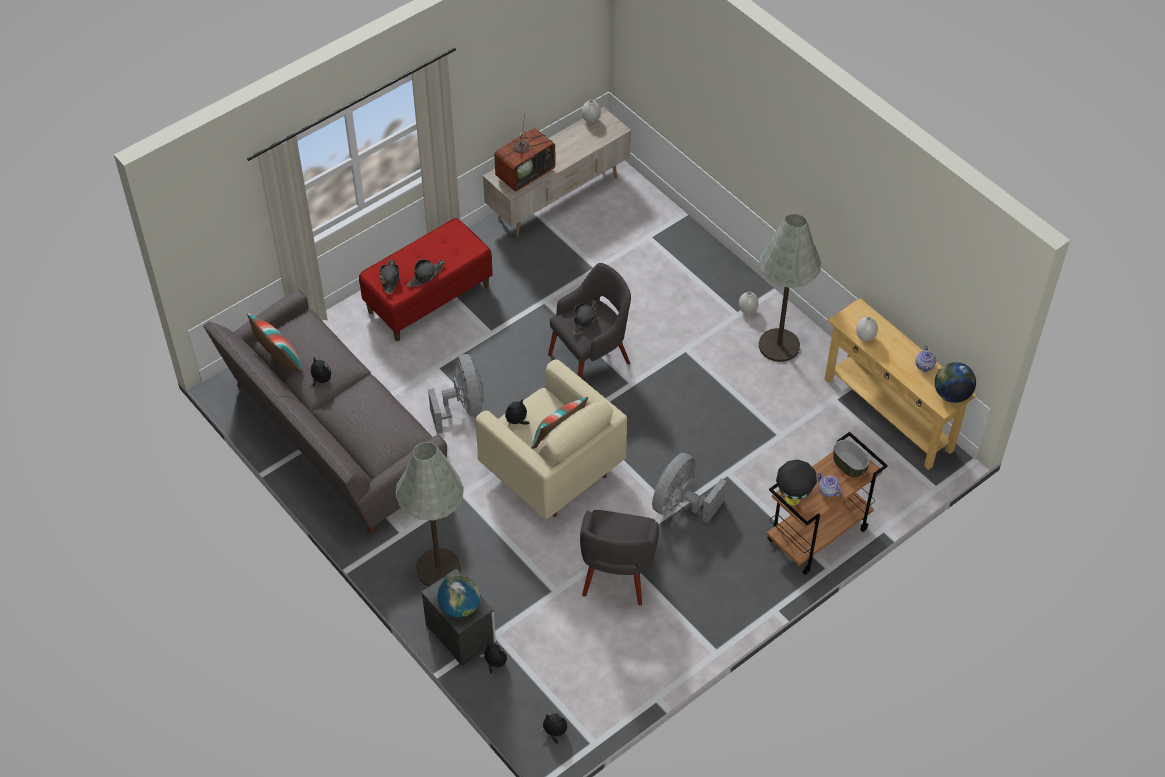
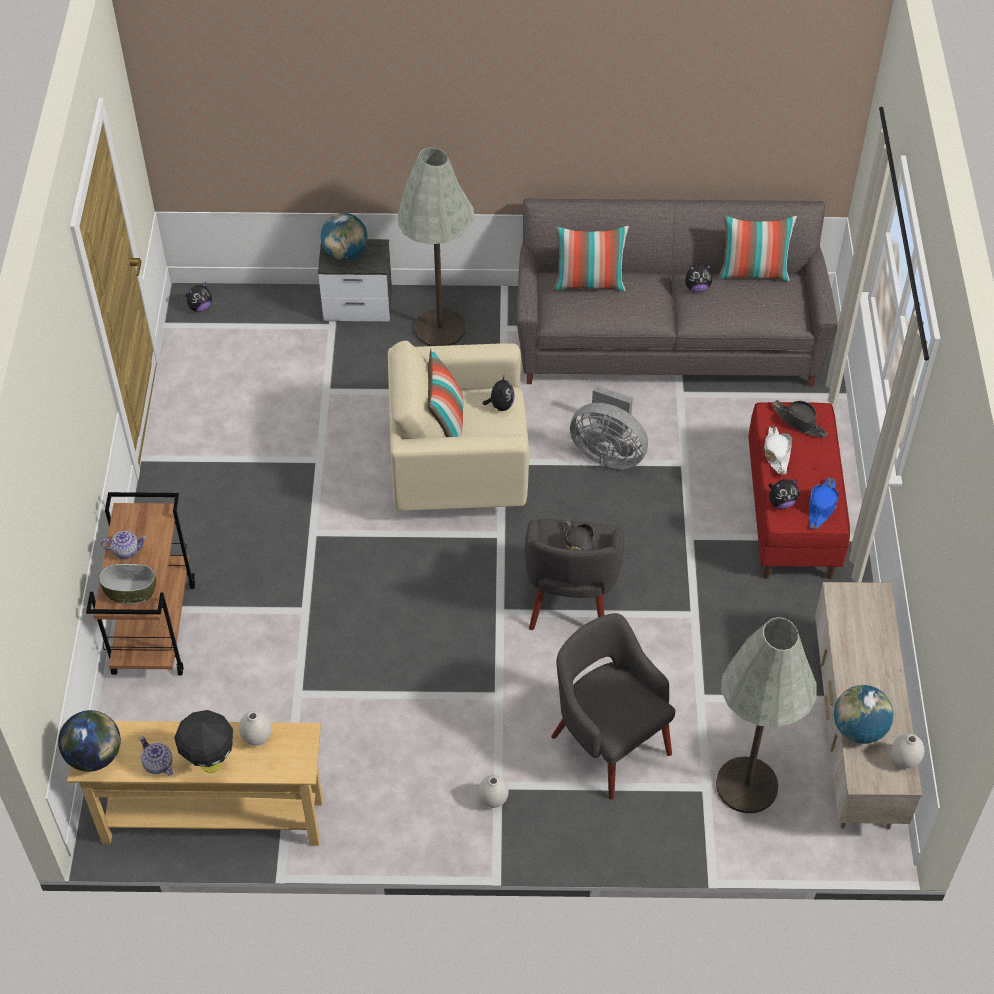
camera: 130 degrees right, 0 degrees up
(370, 435) = (589, 283): none -> pillow
(425, 276) = (776, 453): black hat -> white hat
(448, 237) = (821, 506): none -> blue hat
(494, 663) = (305, 309): plush toy -> plush toy (781, 502)
(525, 172) = (860, 627): television -> none
(590, 143) = (858, 729): none -> globe
(617, 573) = (294, 445): grey armchair -> grey armchair (609, 743)
(681, 505) = (311, 544): grey fan -> none
(779, 345) = (412, 791): grey floor lamp -> grey floor lamp (746, 785)
(793, 499) = (151, 515): black table lamp -> black table lamp (210, 764)

